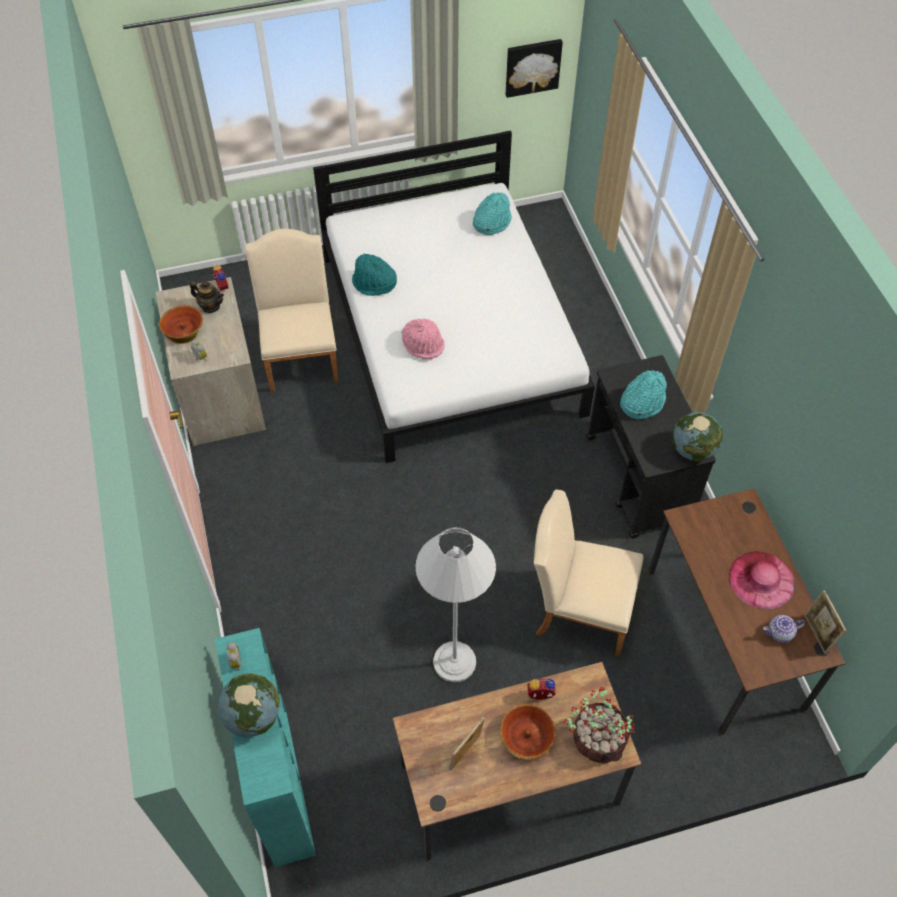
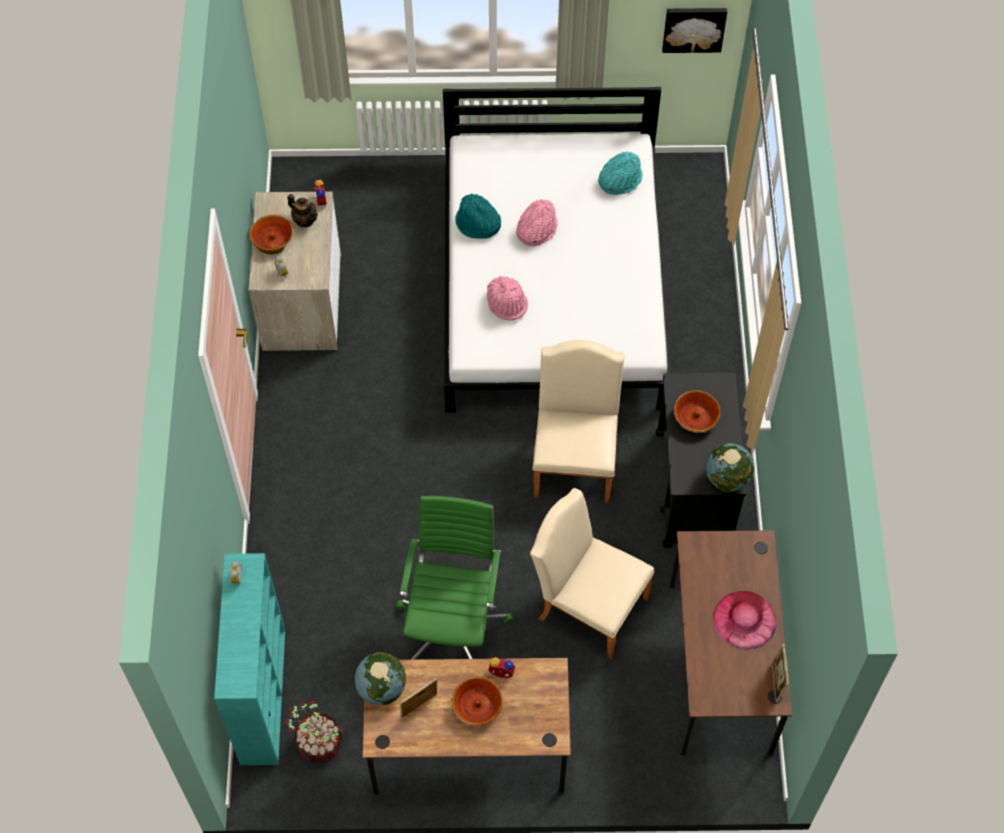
camera: 15 degrees right, 5 degrees up
(253, 716) = (240, 628): globe -> globe (381, 688)
(301, 355) = (393, 276): beige chair -> beige chair (575, 458)
(429, 277) = (536, 229): none -> pink hat
(454, 661) = (453, 624): white floor lamp -> green office chair
(597, 738) = (538, 723): potted plant -> potted plant (318, 742)
(642, 402) = (695, 417): turquoise hat -> bowl
(780, 633) = (741, 673): teapot -> none

